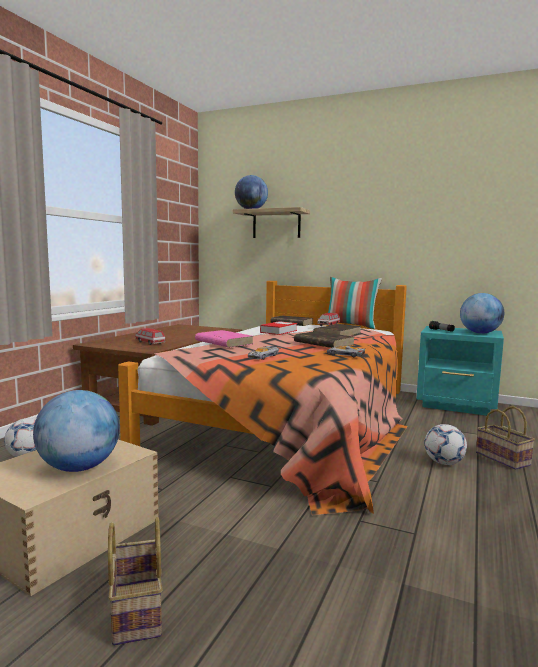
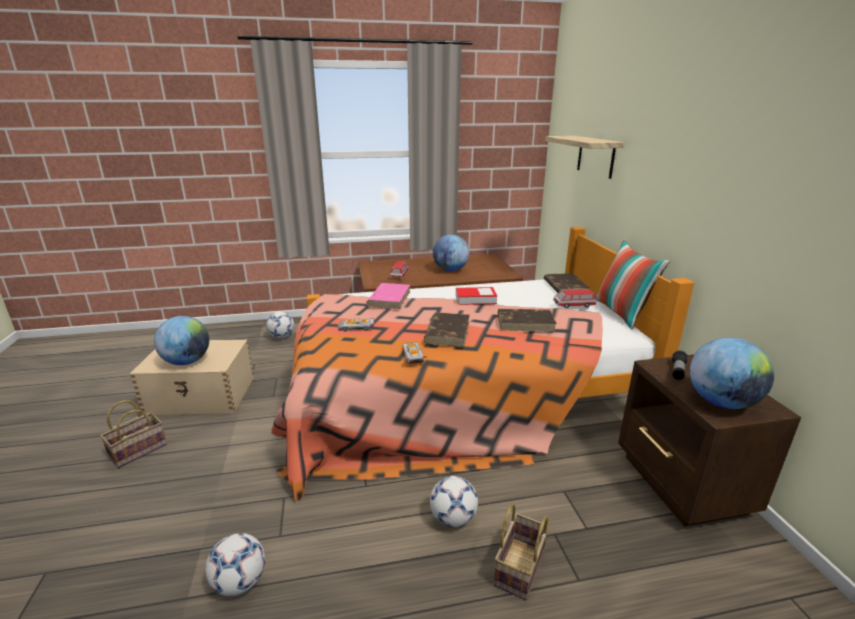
camera: 55 degrees right, 15 degrees up
(251, 209) = (566, 136): globe -> globe (450, 270)
(457, 405) = (682, 485): turquoise nightstand -> brown nightstand
(468, 567) = (240, 582): none -> football

